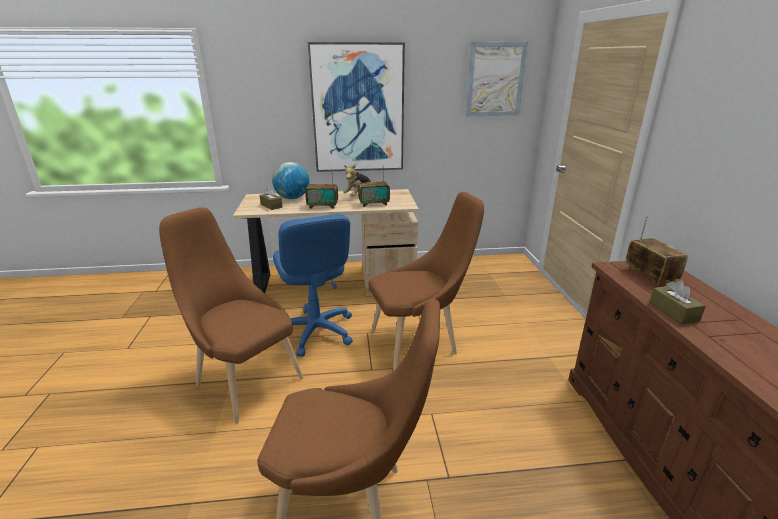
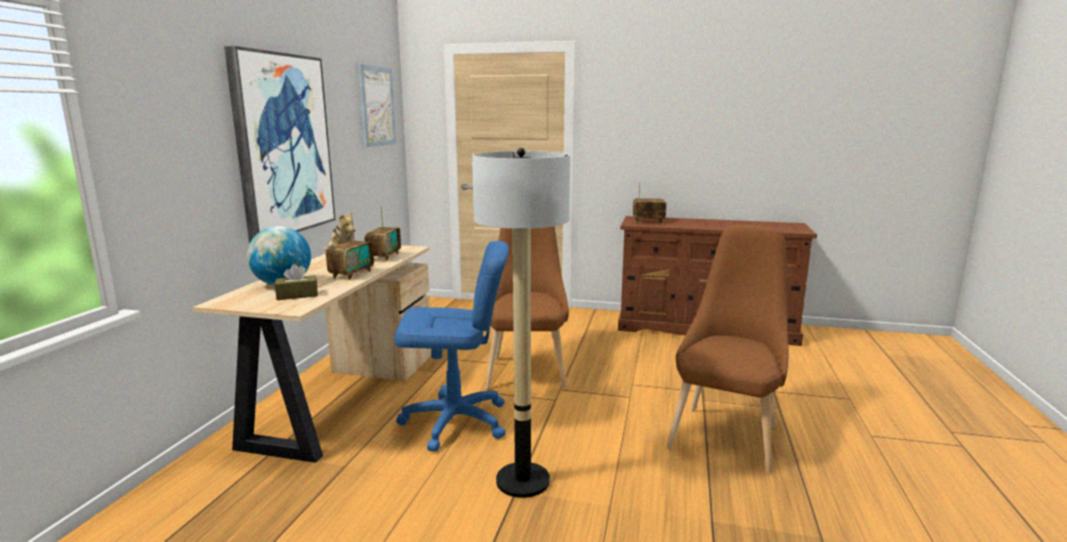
camera: 70 degrees left, 10 degrees down
(244, 380) = (522, 480): brown chair -> floor lamp
(673, 312) = (695, 226): brown tissue box -> none

